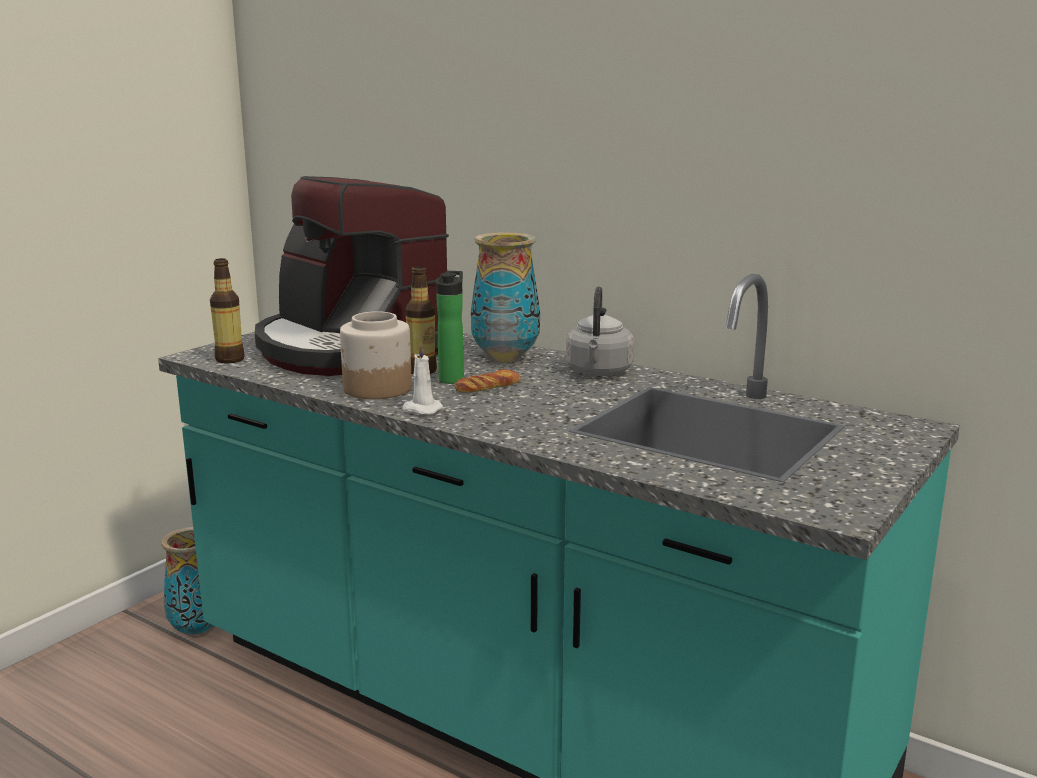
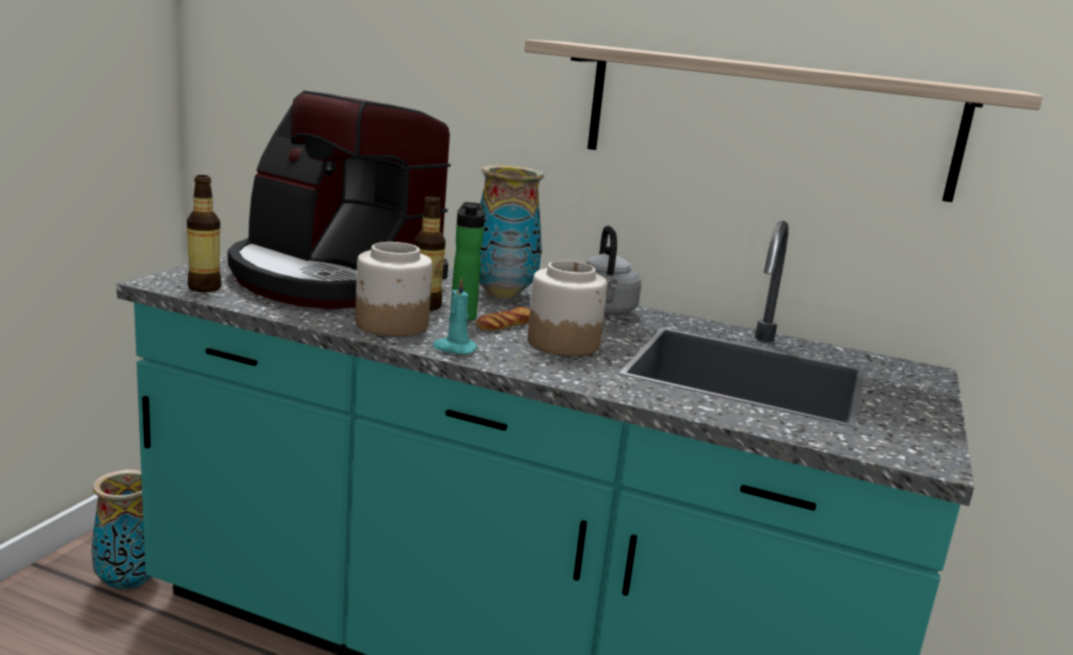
camera: 15 degrees left, 0 degrees up
(421, 409) = (454, 348): white candle -> turquoise candle
(533, 403) = (563, 343): none -> jar
(750, 170) = (768, 120): none -> shelf

